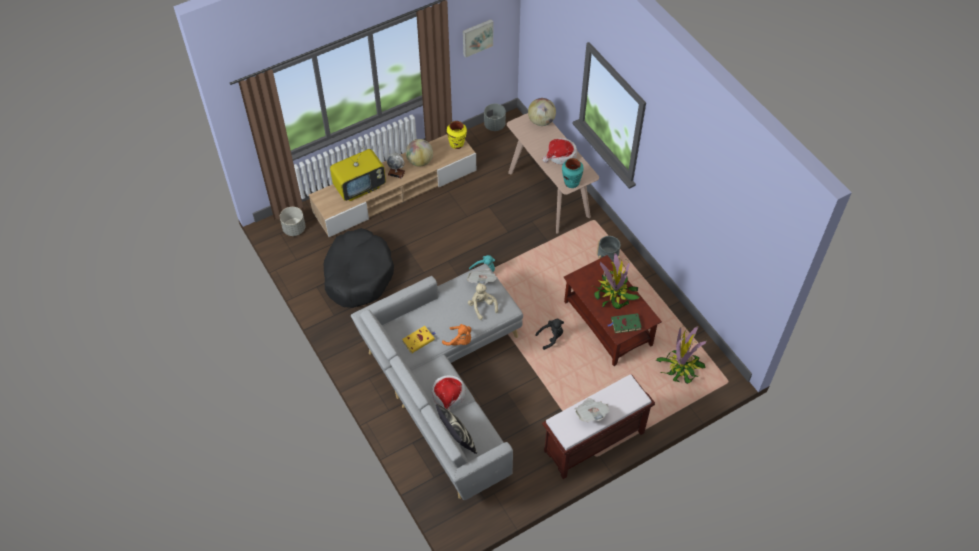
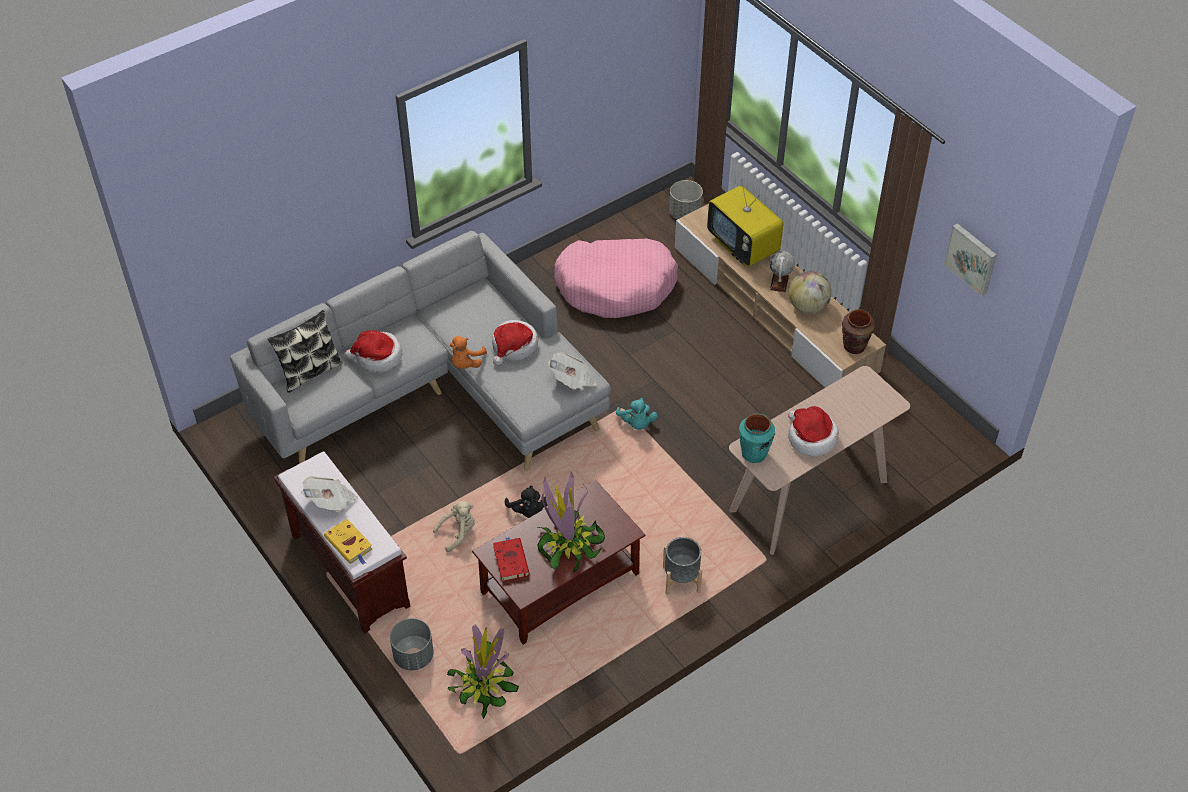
camera: 85 degrees right, 5 degrees down
(358, 274) = (616, 286): black dog bed -> pink dog bed
(419, 340) = (465, 320): yellow book -> yellow book (350, 544)
(448, 312) = (514, 347): none -> hat
(457, 144) = (854, 346): yellow vase -> brown vase
(482, 306) = (526, 383): beige plush toy -> beige plush toy (458, 533)
(494, 125) = (941, 416): grey planter -> grey planter (413, 656)
(541, 121) = (880, 409): globe -> none
(625, 324) = (510, 560): green book -> red book

